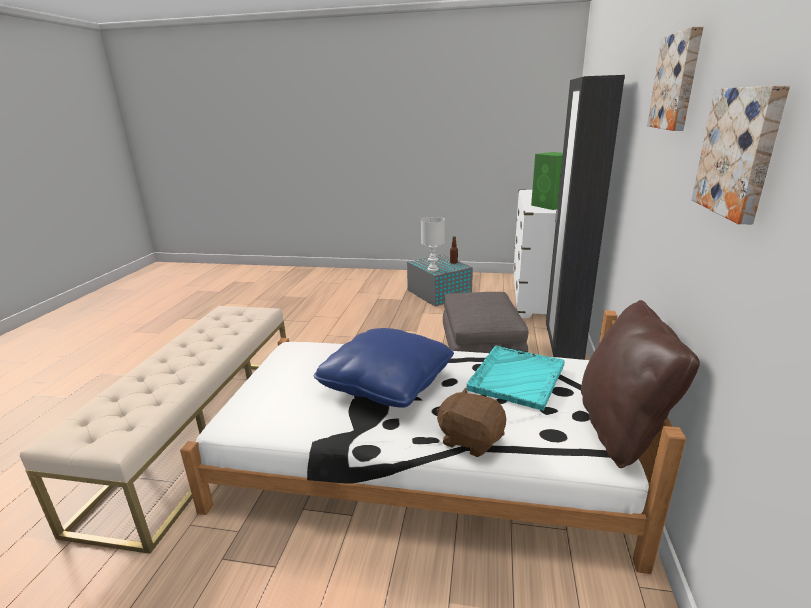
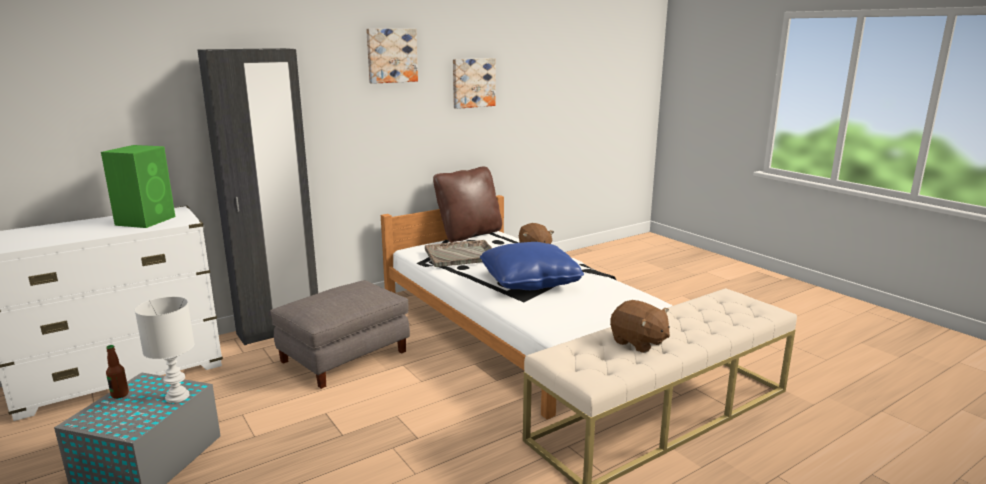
camera: 135 degrees left, 5 degrees down
(206, 341) = (638, 342): none -> brown plush toy
(516, 378) = (461, 255): turquoise tray -> grey tray

